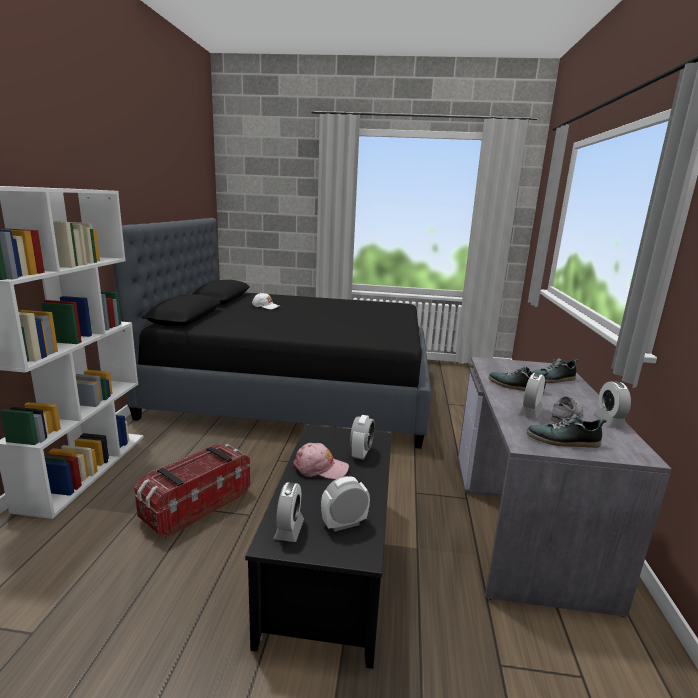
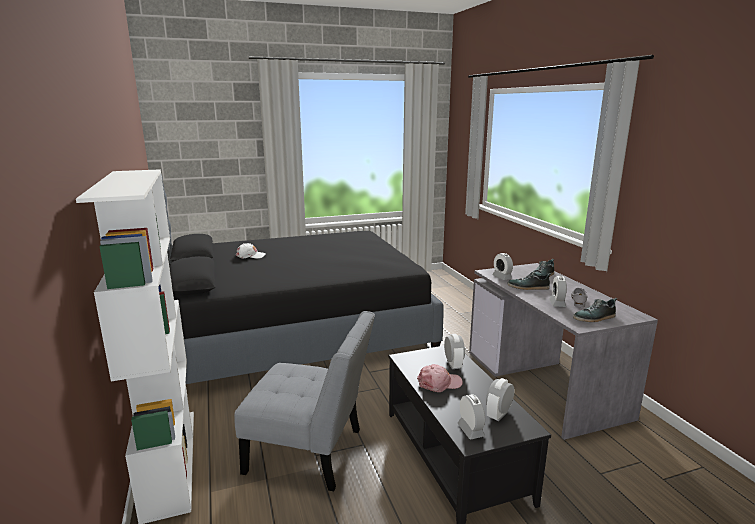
camera: 25 degrees left, 0 degrees up
(196, 505) = (311, 453): storage box -> grey chair
(609, 421) = (601, 298): alarm clock -> alarm clock (502, 277)

